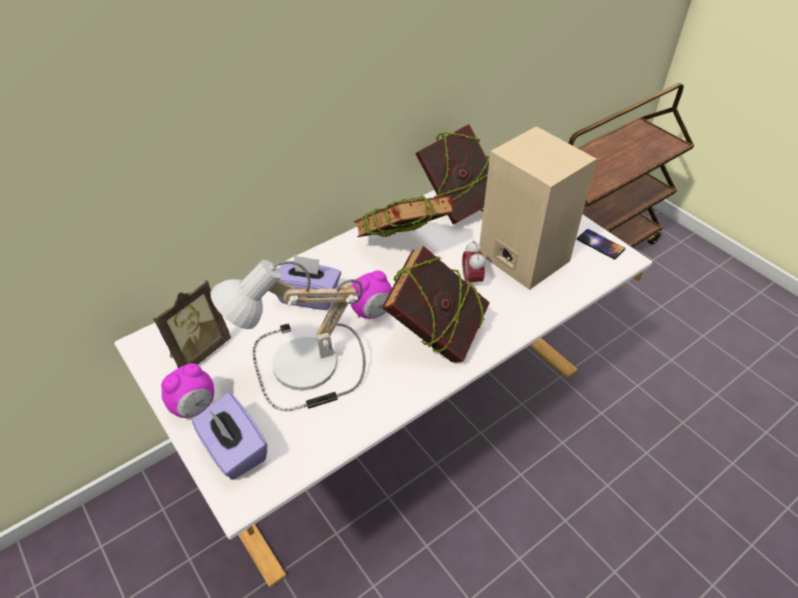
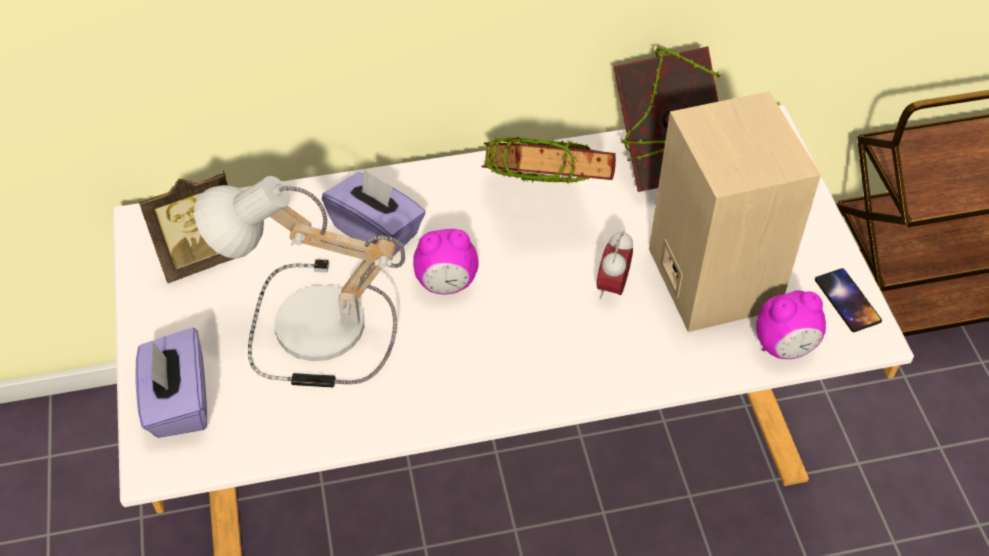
camera: 25 degrees right, 5 degrees up
(194, 407) = (161, 329): alarm clock -> alarm clock (785, 346)
(435, 336) = (510, 351): book -> none

